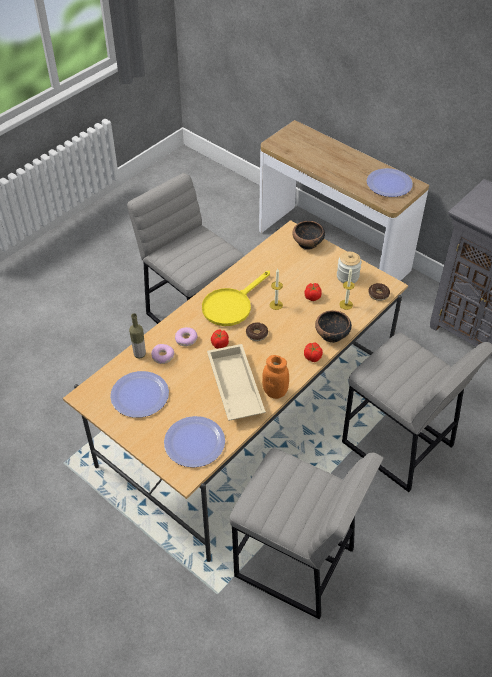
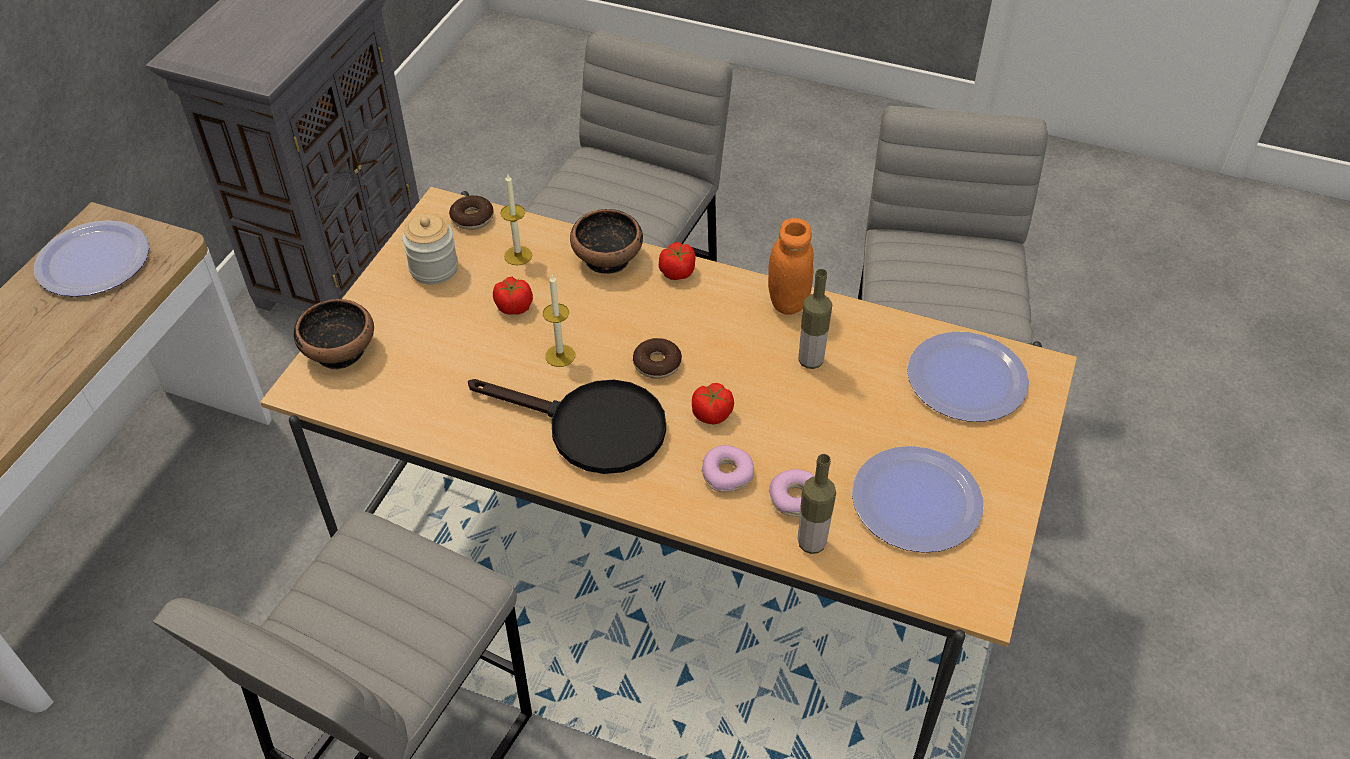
camera: 110 degrees left, 0 degrees up
(231, 305) = (591, 428): yellow frying pan -> black frying pan
(233, 387) = (810, 361): beige tray -> bottle

